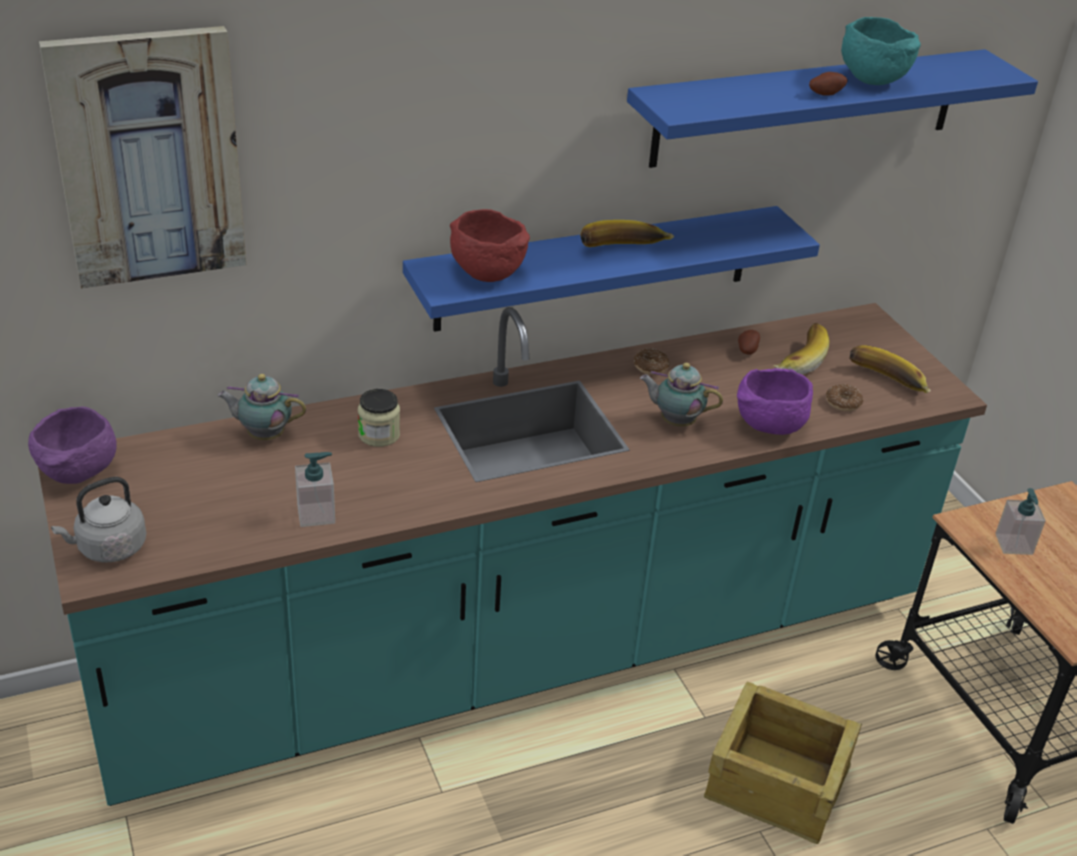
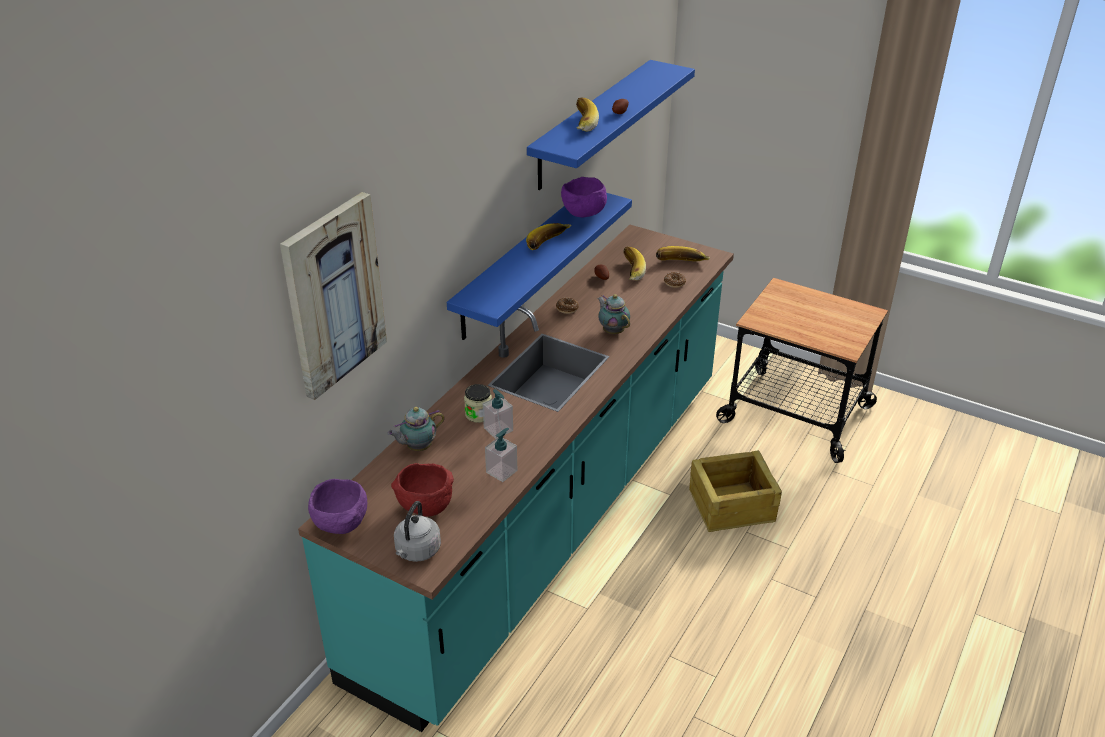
camera: 35 degrees left, 0 degrees up
(485, 274) = (499, 289): red bowl -> red bowl (424, 507)
(675, 421) = (612, 331): teapot -> teapot turned 75 degrees clockwise
(746, 87) = (580, 124): none -> banana
(769, 427) = (657, 312): purple bowl -> purple bowl (583, 214)
(870, 80) = (627, 97): turquoise bowl -> none
(1013, 544) = (782, 320): soap dispenser -> soap dispenser (498, 429)

